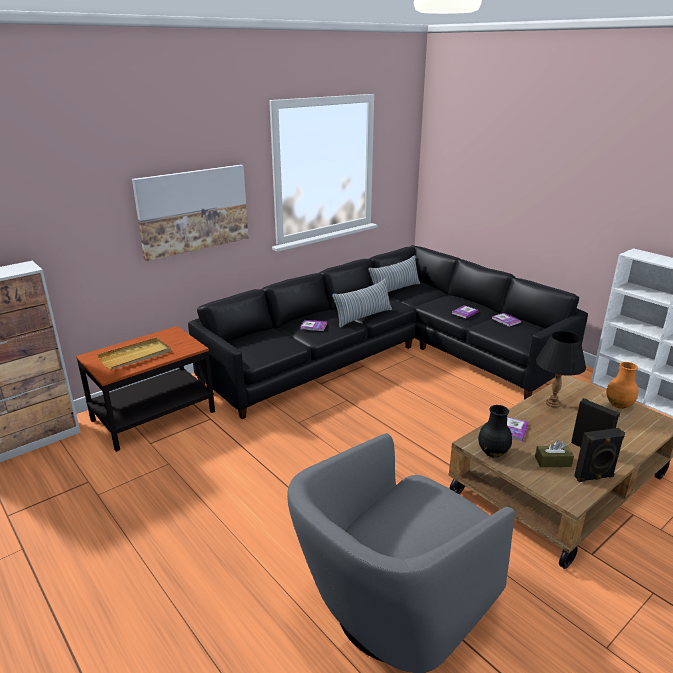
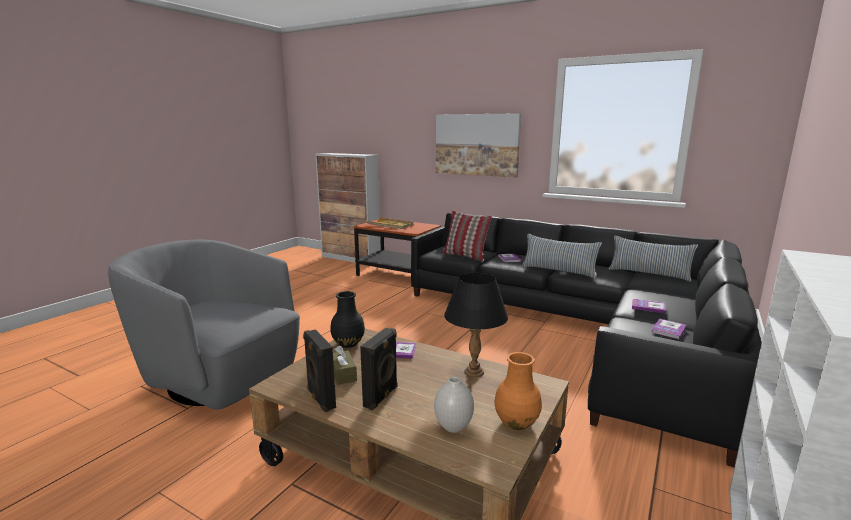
camera: 70 degrees right, 10 degrees down
(279, 344) = (465, 256): none -> pillow
(626, 427) = (453, 427): none -> white vase

